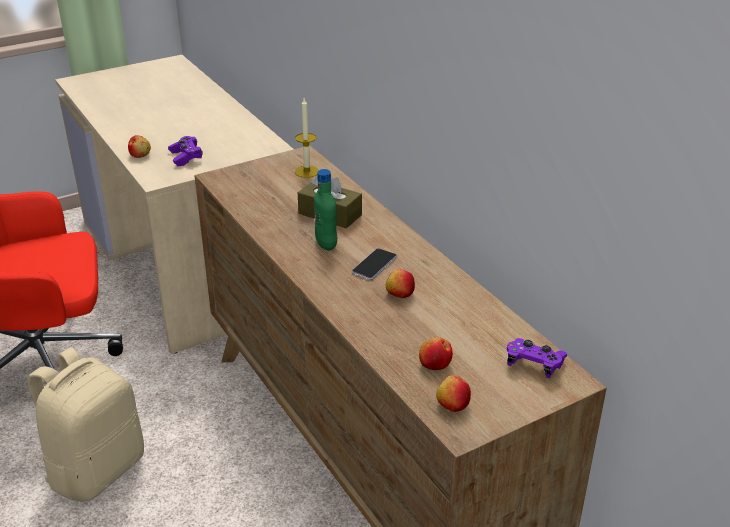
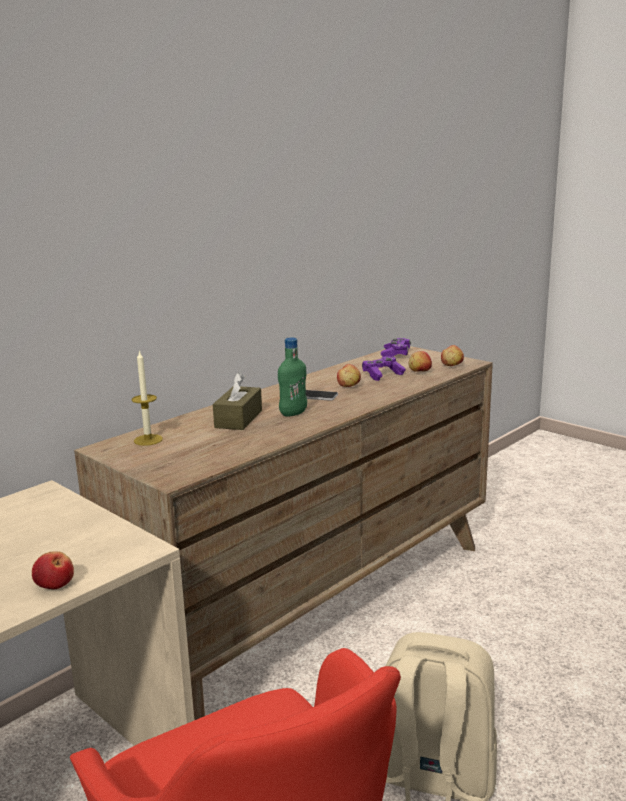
camera: 105 degrees left, 15 degrees down
(186, 157) = (65, 545): purple game controller -> purple game controller (382, 375)

